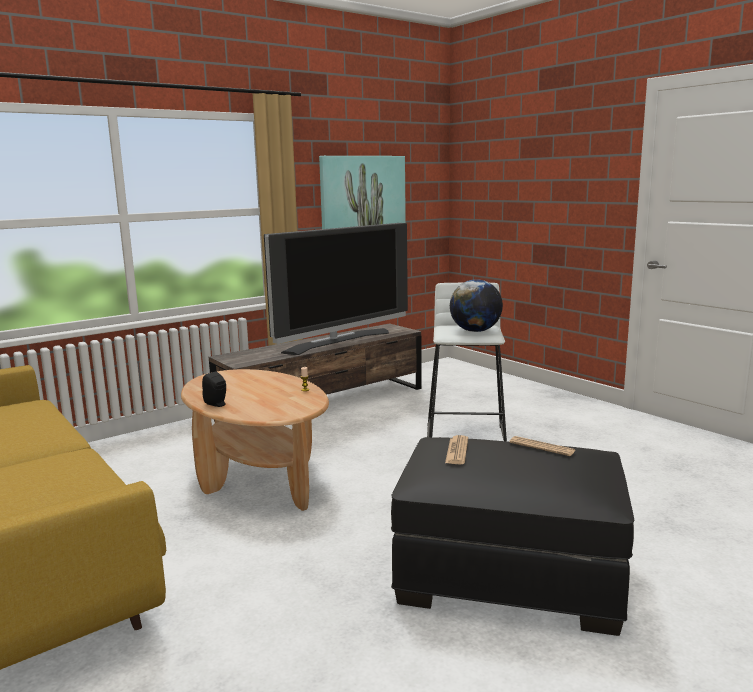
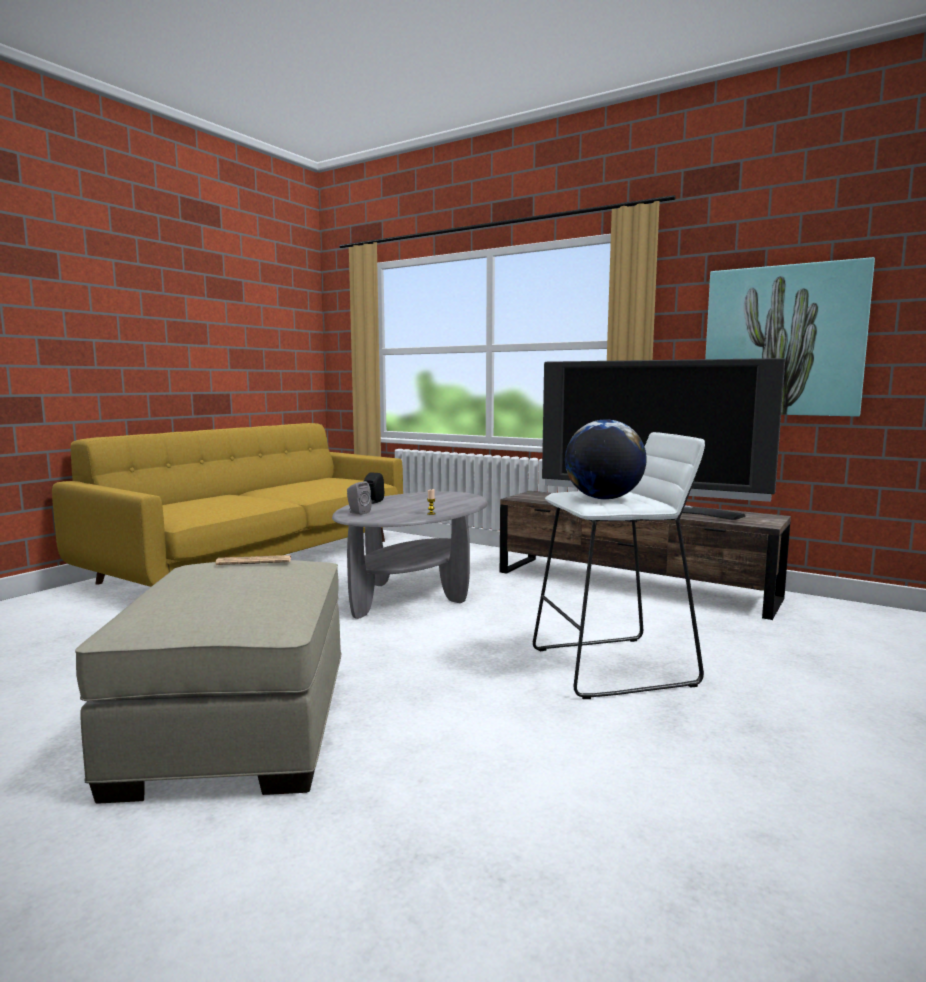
camera: 70 degrees right, 5 degrees down
(258, 477) = (415, 593): brown coffee table -> grey coffee table
(266, 412) = (357, 512): none -> grey speaker
(506, 574) = (238, 724): black ottoman -> beige ottoman
(542, 447) = (268, 589): newspaper -> none

